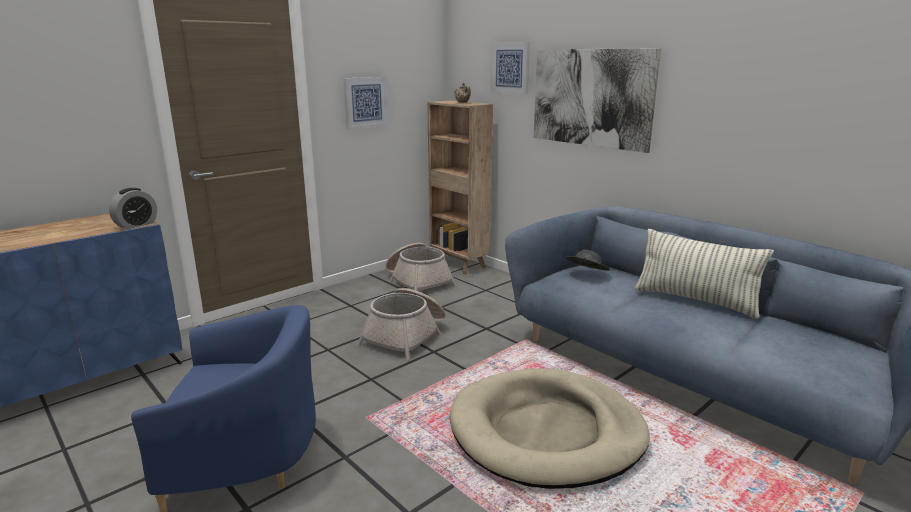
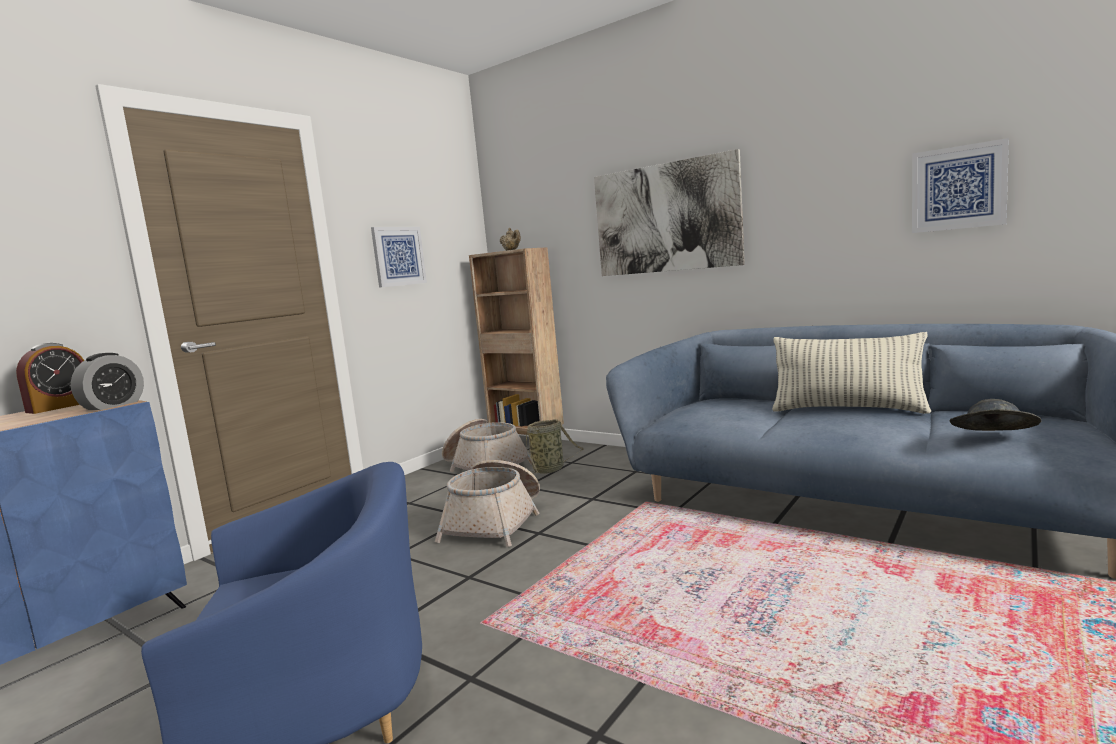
camera: 10 degrees left, 10 degrees down
(104, 218) = (60, 407): none -> alarm clock
(466, 294) = (550, 469): none -> basket
(510, 68) = (563, 204): picture -> picture (958, 188)
(547, 432) = (729, 594): beige dog bed -> none
(585, 273) = (706, 406): grey hat -> grey hat (992, 439)

